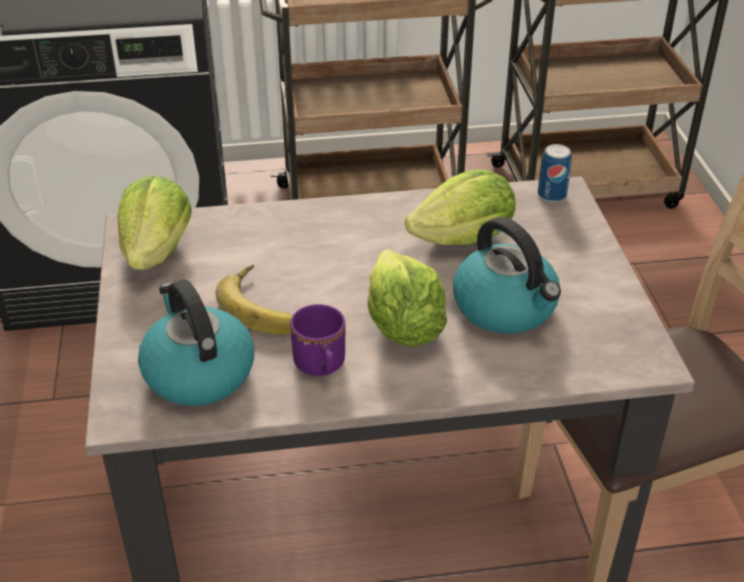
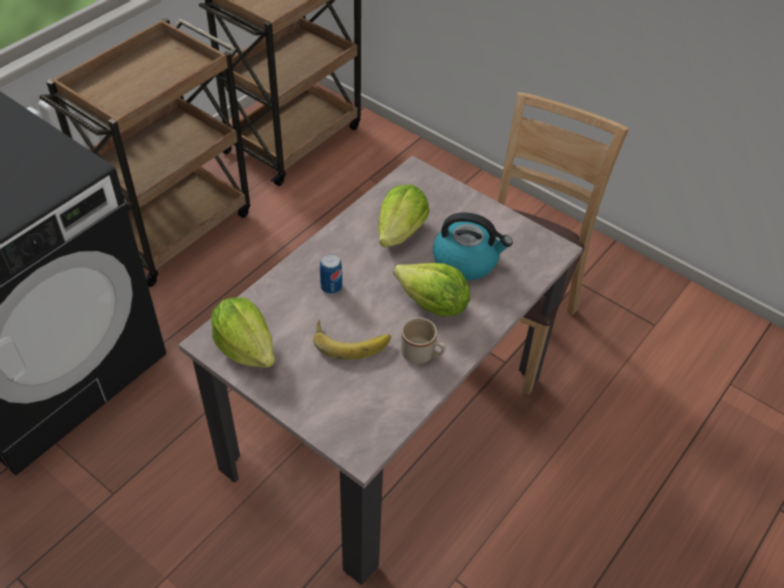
camera: 45 degrees left, 10 degrees up
(197, 372) = (366, 402): kettle -> none
(321, 367) = (422, 354): purple mug -> beige mug
(552, 195) = (412, 177): can -> can (331, 287)

